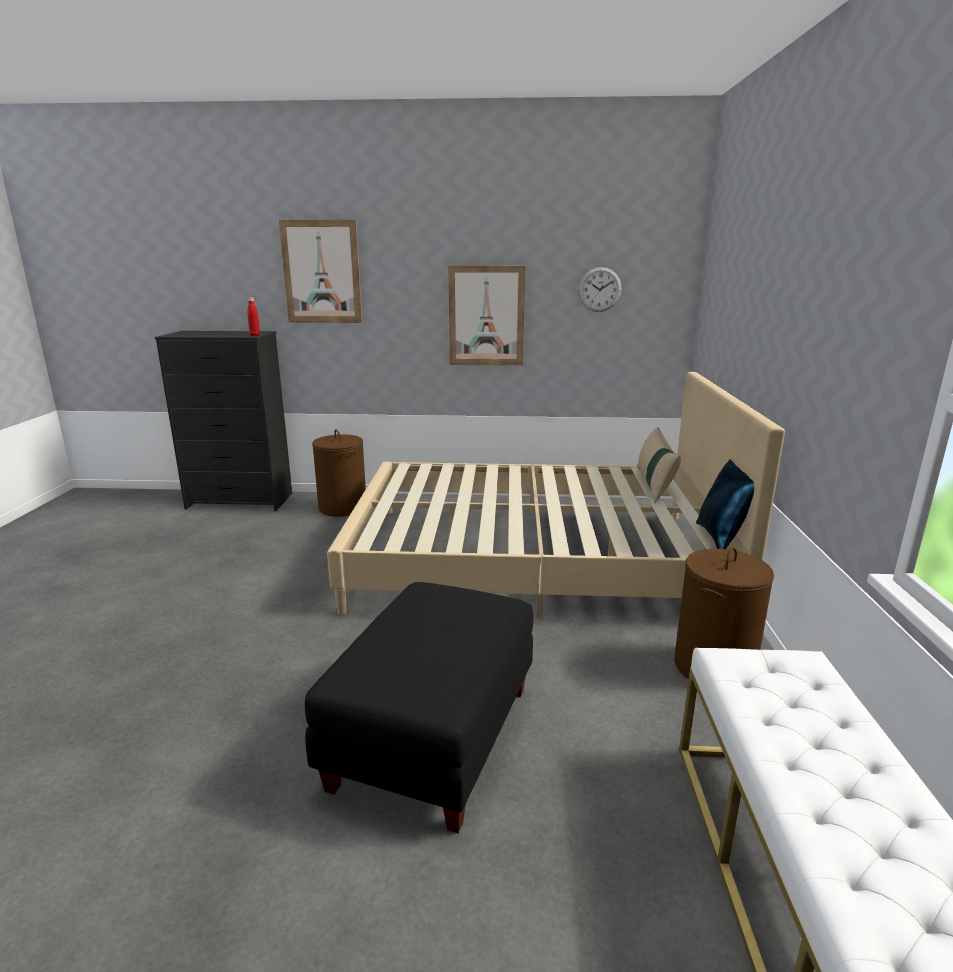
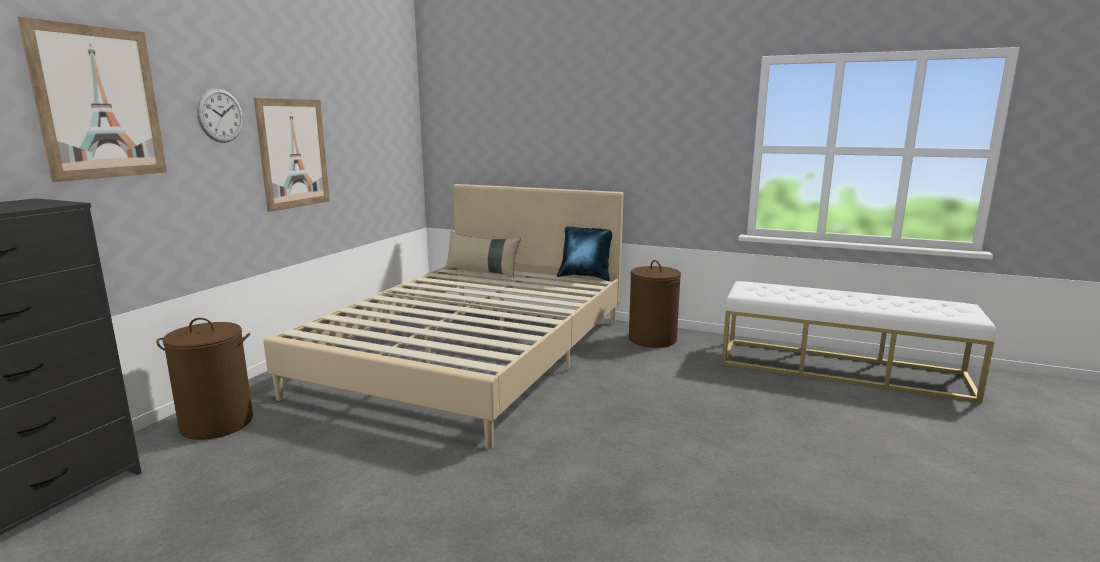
camera: 70 degrees left, 5 degrees down
(255, 335) = (62, 202): red bottle -> none
(435, 738) = (692, 427): black ottoman -> none
(599, 289) = (370, 123): wall clock -> wall clock (220, 115)

